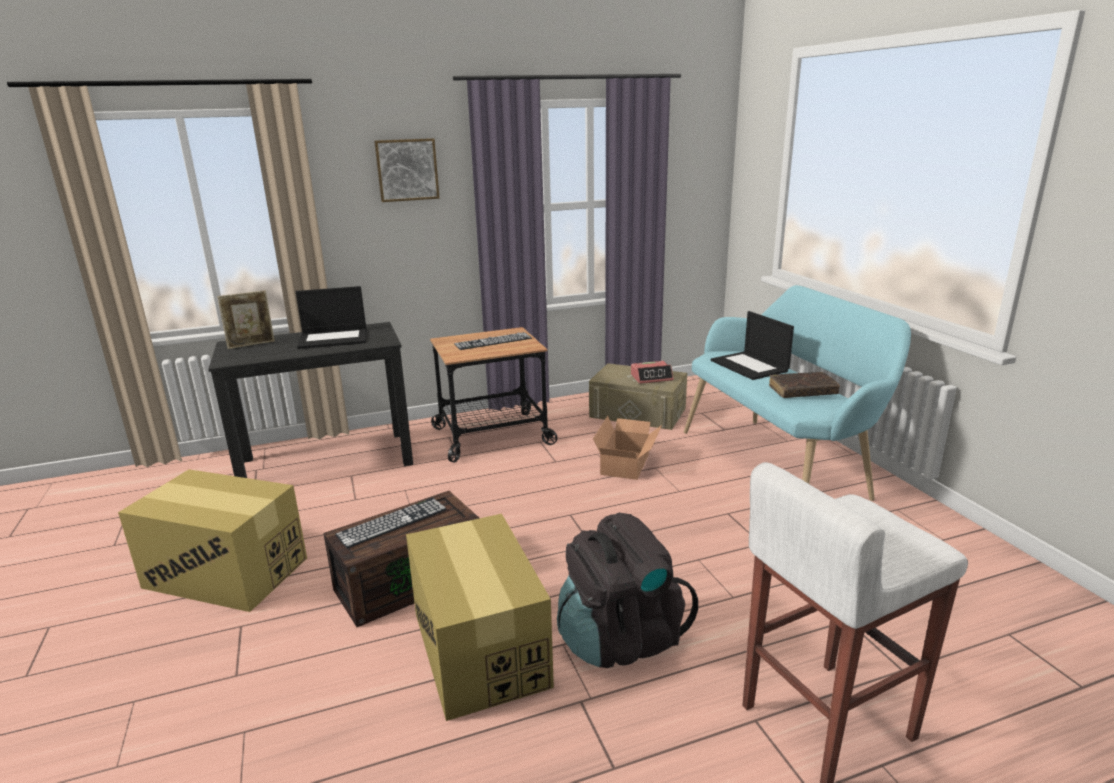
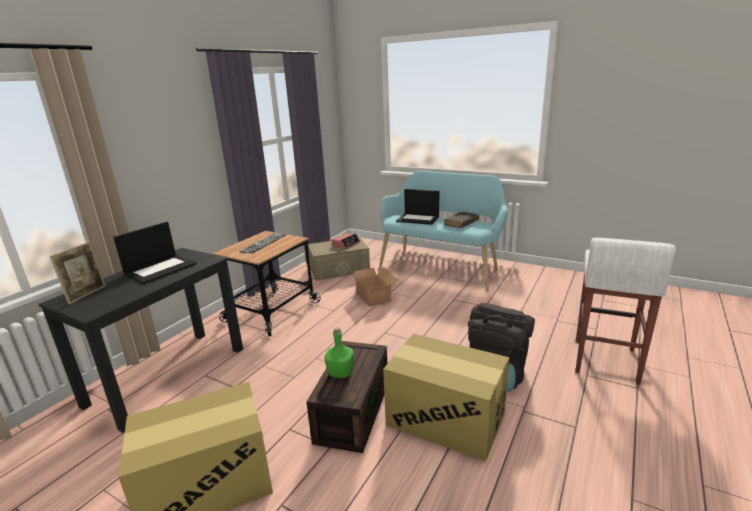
camera: 40 degrees left, 0 degrees up
(392, 522) = (341, 372): keyboard -> green bottle
(407, 170) = (167, 123): picture -> none

